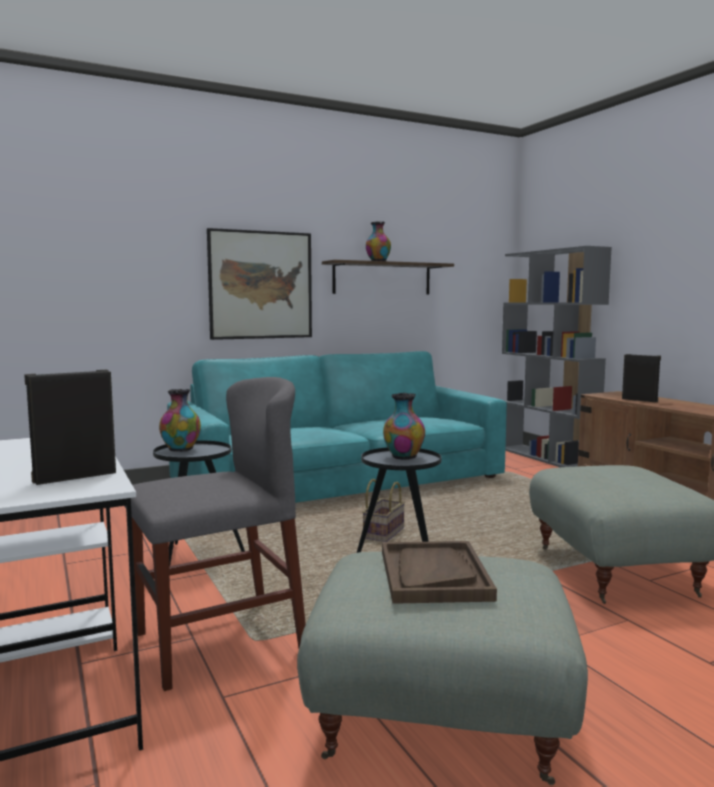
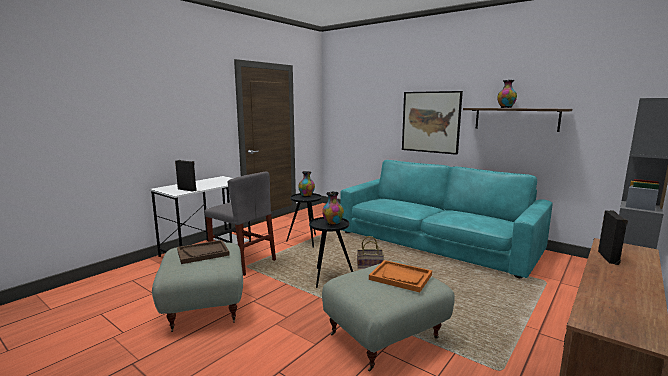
camera: 65 degrees right, 5 degrees up
(619, 472) = (400, 277): none -> orange tray

